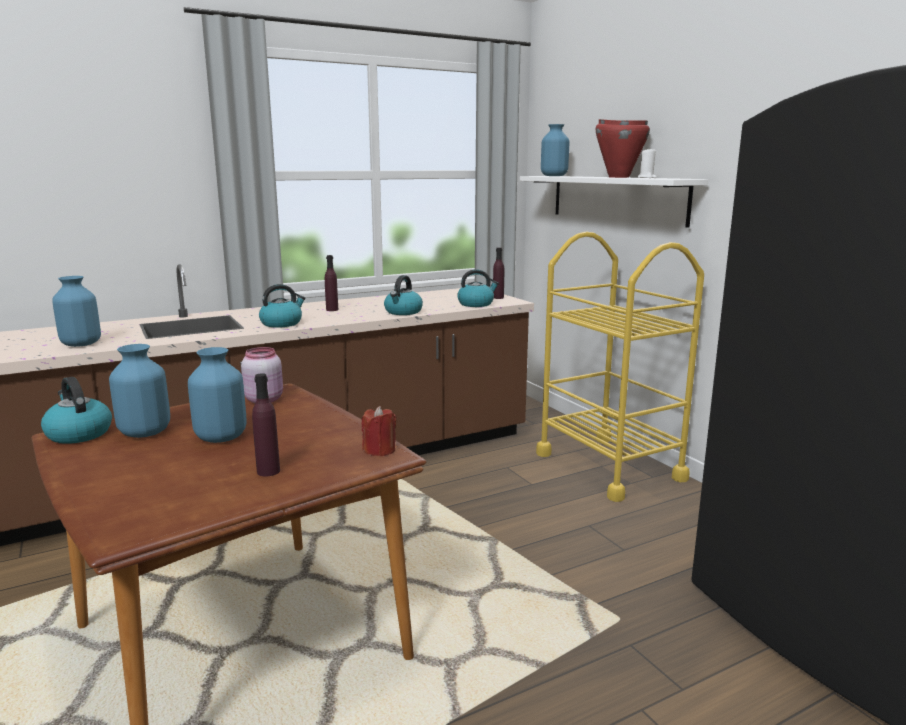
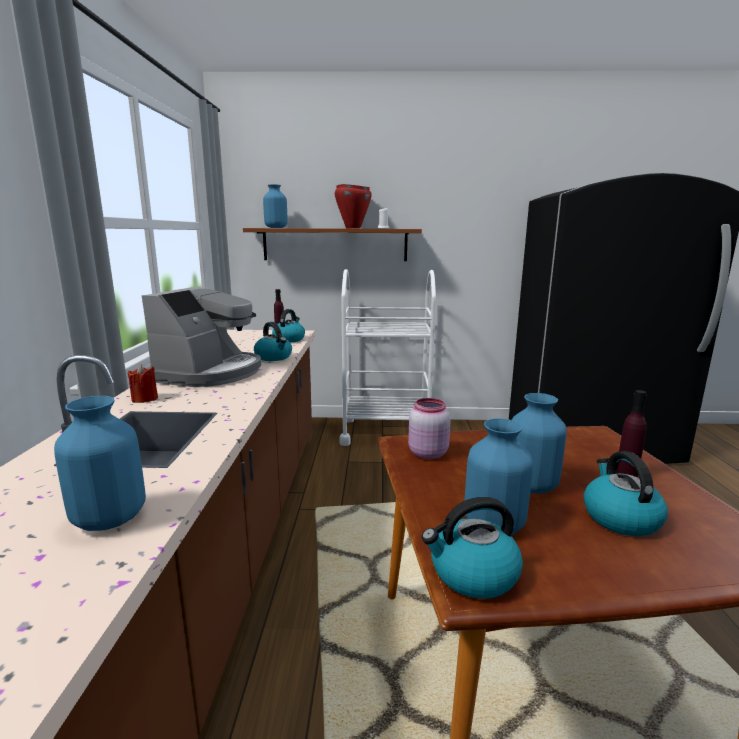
camera: 60 degrees left, 0 degrees up
(282, 323) = (230, 396): kettle -> kettle (619, 517)
(332, 310) = (210, 373): purple bottle -> coffee machine
(379, 450) = (586, 433): red candle -> red candle (145, 399)
(609, 466) = (385, 432): yellow cart -> white cart
(616, 198) = (335, 244): white shelf -> brown shelf

